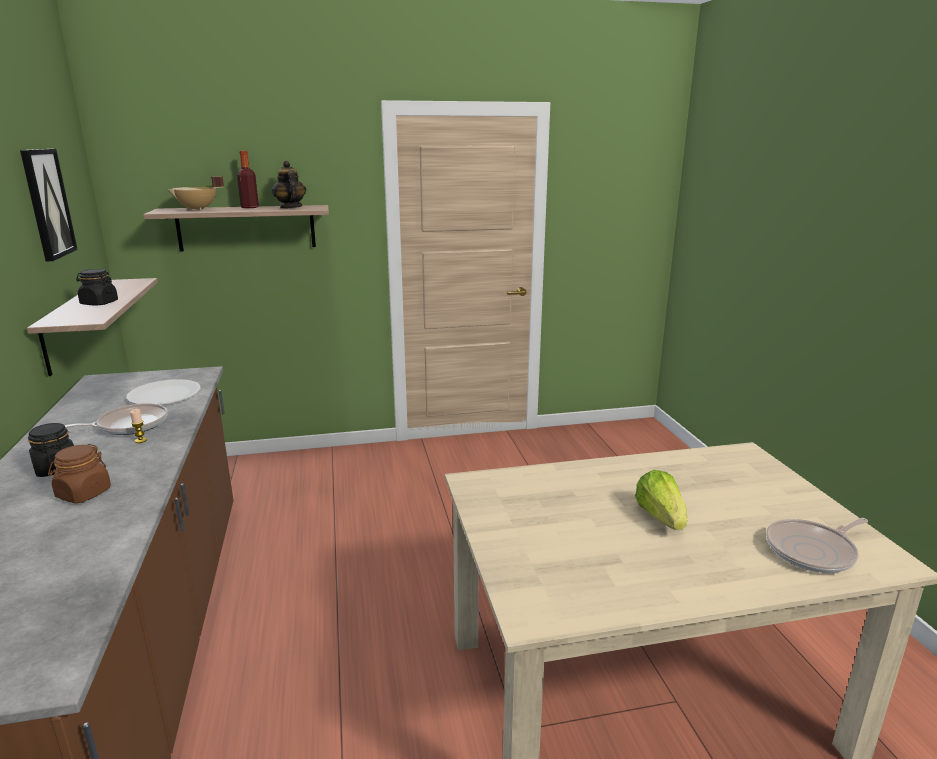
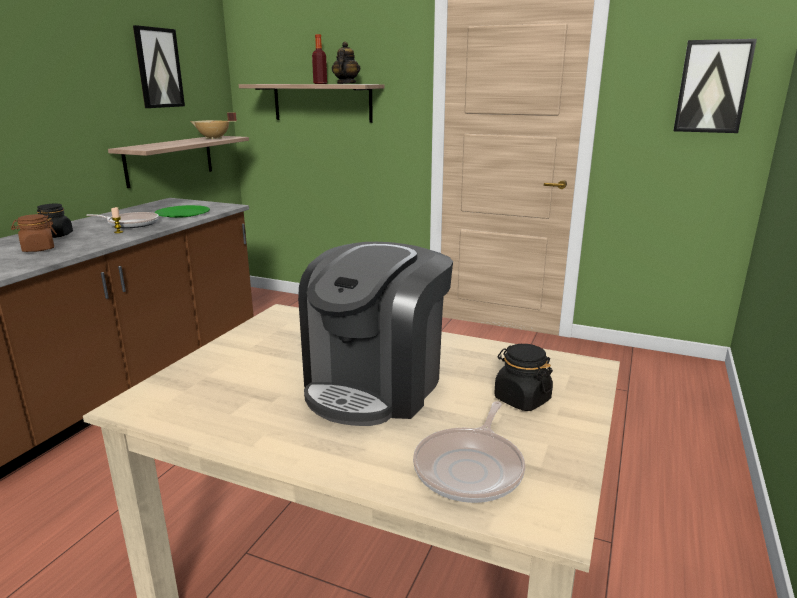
camera: 35 degrees right, 0 degrees up
(99, 303) = (176, 143): black jar -> black jar (521, 399)
(165, 395) = (183, 213): white plate -> green plate
(197, 209) = (280, 83): beige cooking pot -> beige cooking pot (214, 138)
(631, 200) = (712, 87): none -> picture
(661, 517) = (375, 385): lettuce -> coffee machine
(813, 551) = (471, 468): frying pan -> frying pan turned 75 degrees counterclockwise

